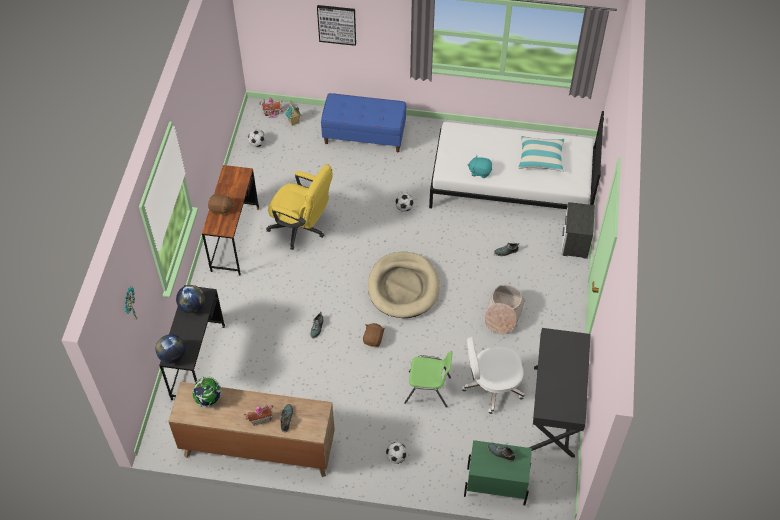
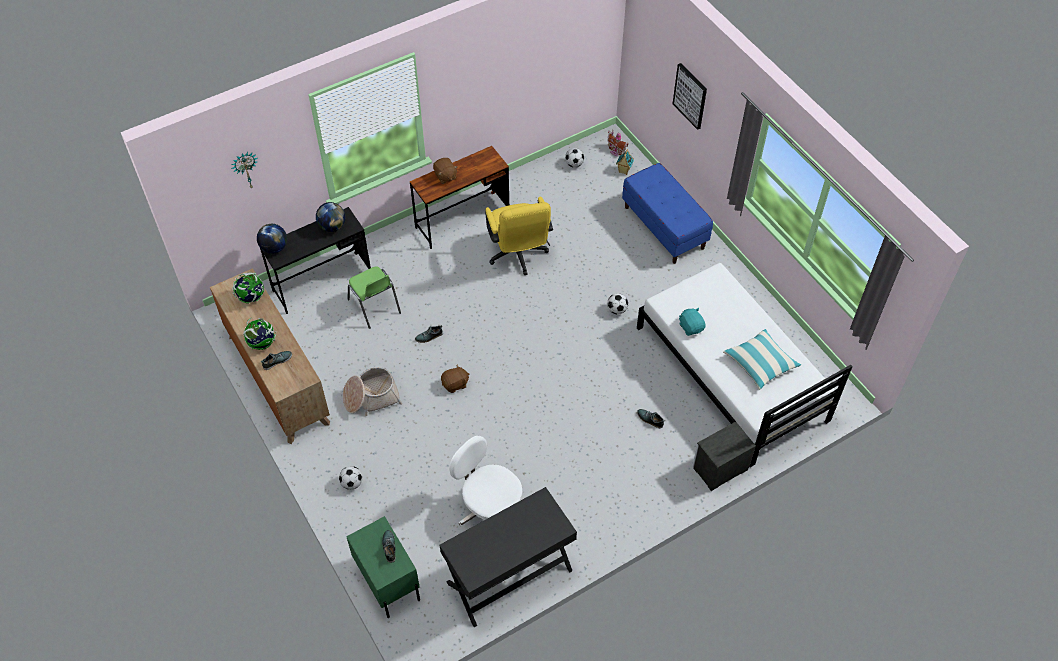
camera: 50 degrees right, 0 degrees up
(260, 418) = (262, 343): toy house -> globe
(403, 287) = (531, 368): beige dog bed -> none
(428, 390) = (441, 460): green chair -> green chair (375, 307)
(503, 314) = (577, 463): basket -> basket (371, 397)

